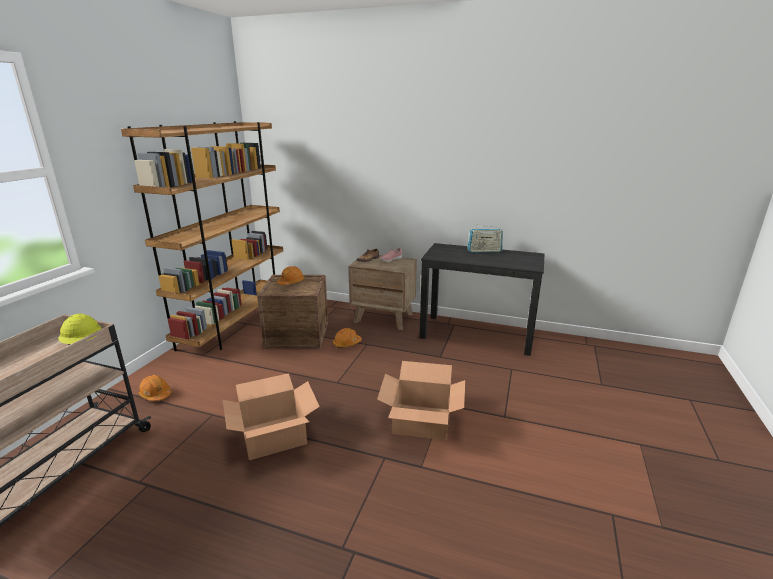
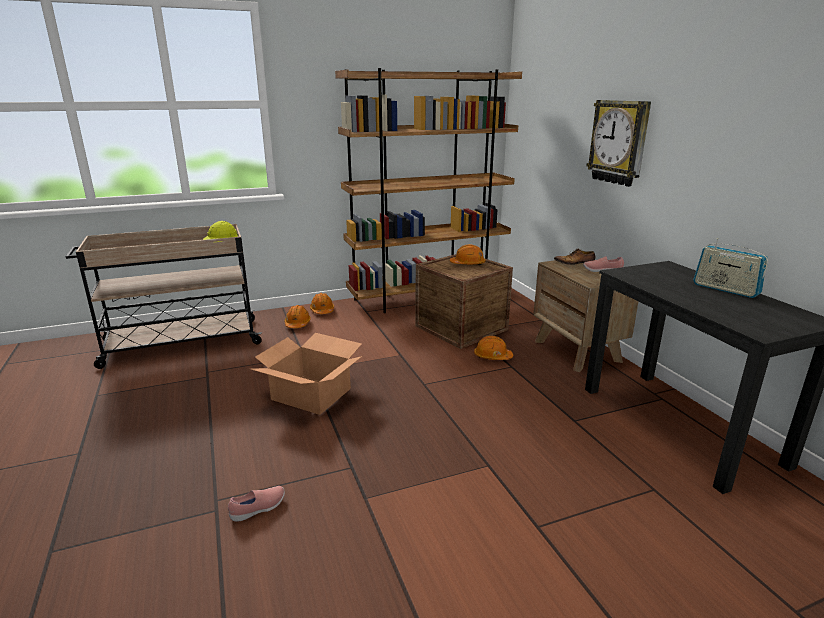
camera: 50 degrees right, 0 degrees up
(159, 372) = (322, 310): none -> orange hard hat
(377, 173) = (619, 142): none -> wall clock
(378, 525) = (258, 509): none -> pink shoe
(421, 421) = (436, 464): cardboard box -> none

